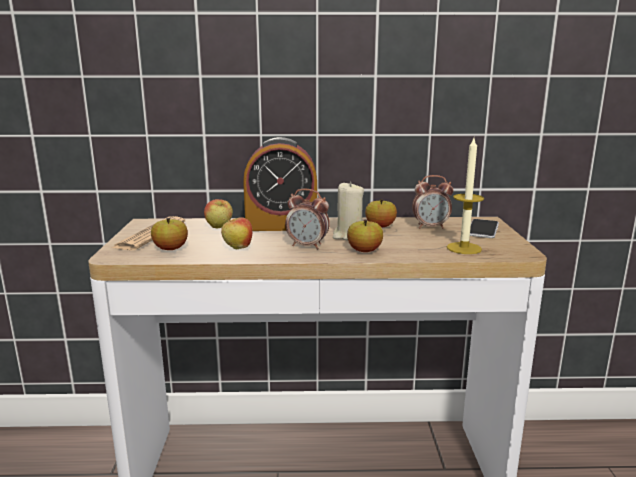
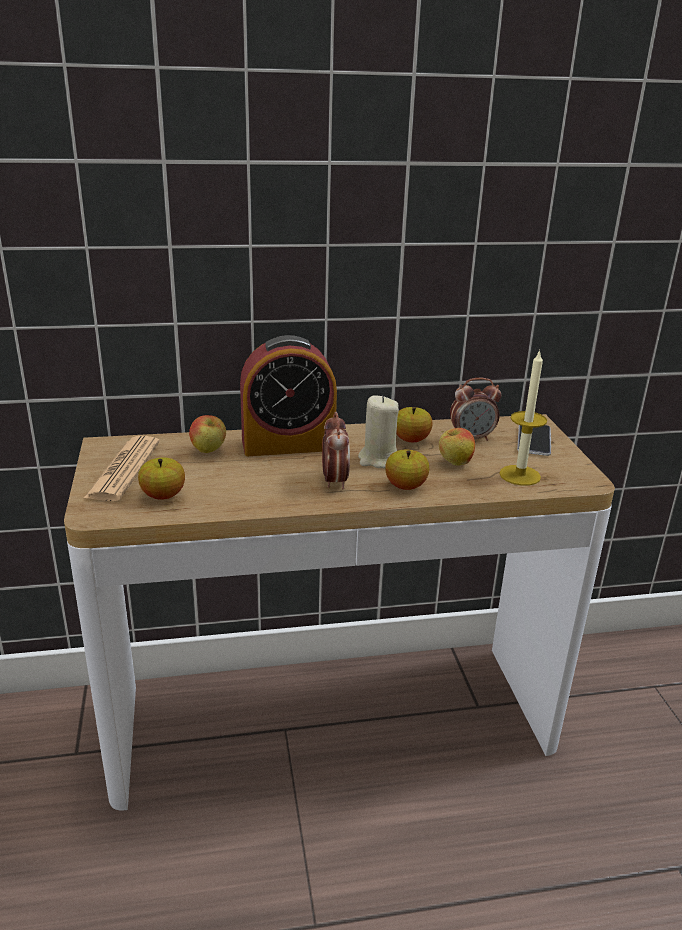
camera: 10 degrees left, 10 degrees up
(237, 248) = (249, 490): apple -> apple (454, 463)
(307, 246) = (334, 481): alarm clock -> alarm clock turned 105 degrees counterclockwise

